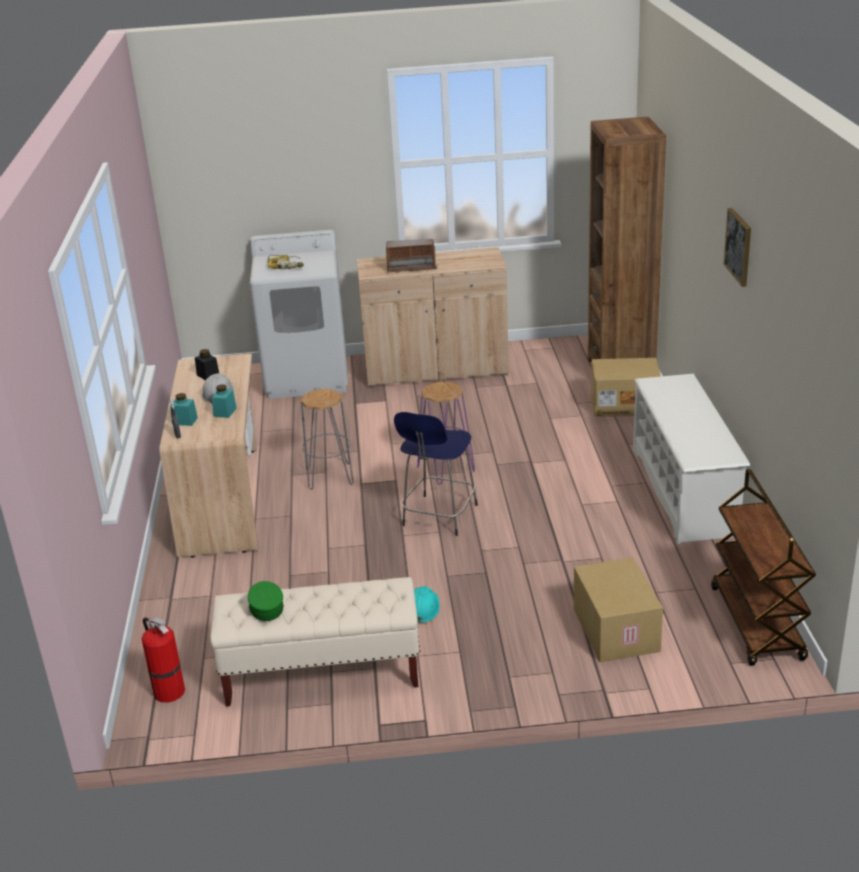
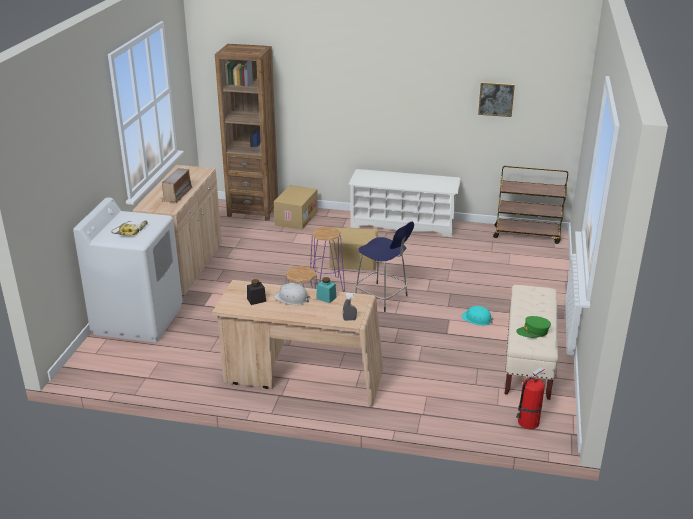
camera: 75 degrees left, 0 degrees up
(185, 421) = (328, 315): turquoise jar -> none
(614, 630) = (518, 268): cardboard box -> cardboard box (353, 261)
(739, 246) = (418, 74): picture -> picture (496, 99)

